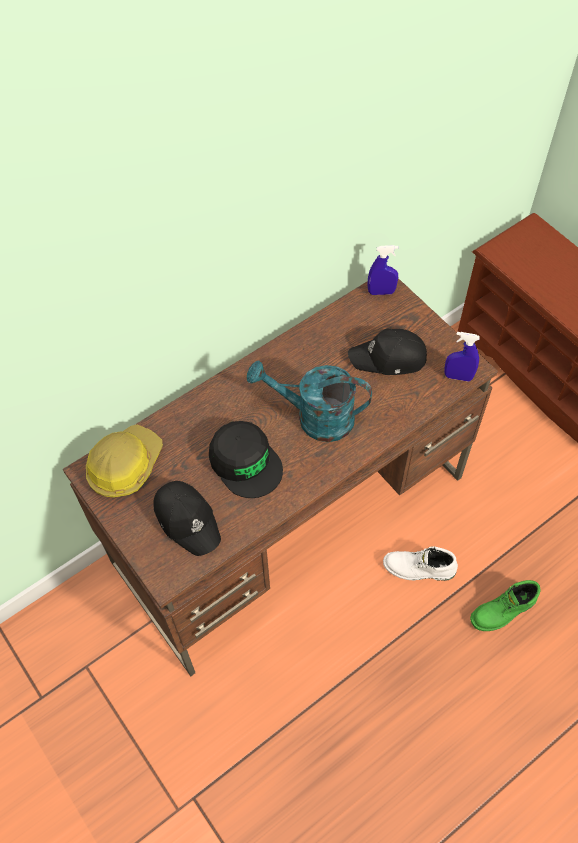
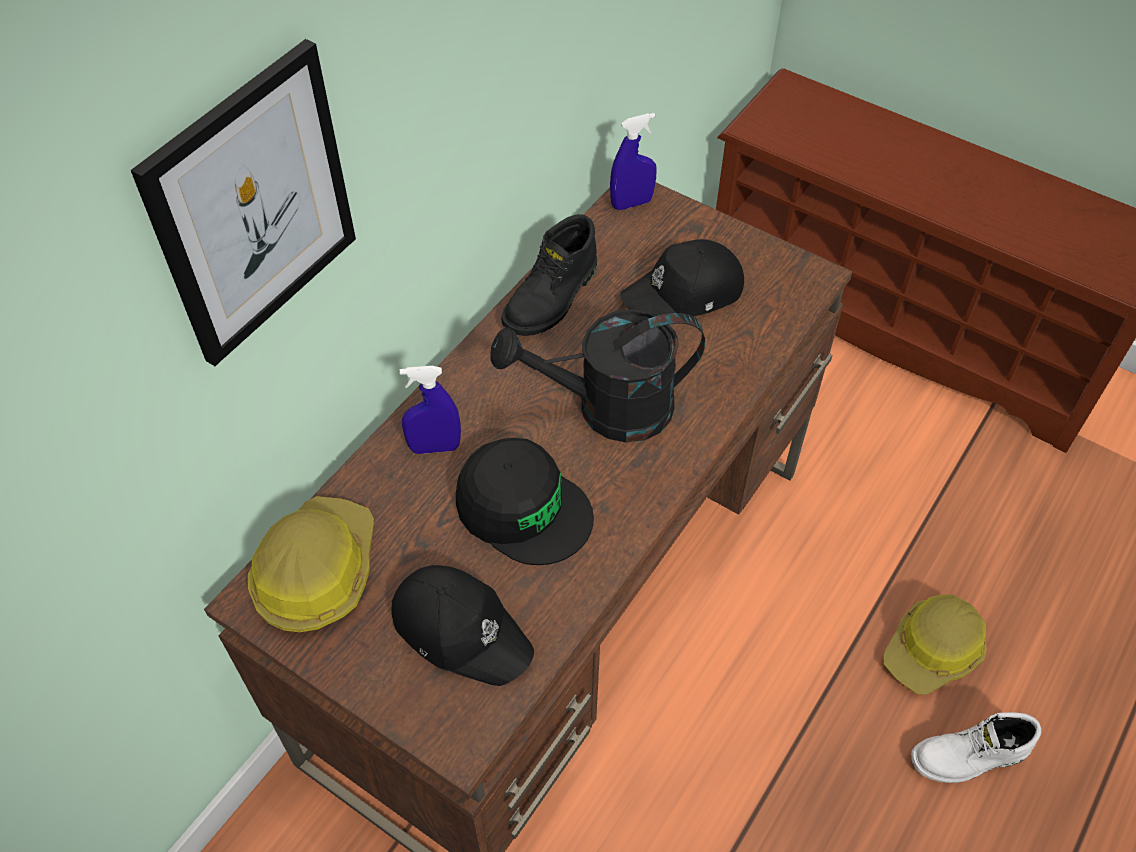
camera: 20 degrees left, 5 degrees down
(117, 277) = (253, 206): none -> picture
(310, 341) = (552, 299): none -> black boot
(314, 417) = (607, 409): turquoise watering can -> black watering can
(418, 569) = (786, 626): white boot -> white boot (969, 758)
(458, 377) = (799, 293): blue spray bottle -> blue spray bottle (435, 447)
(503, 611) = (933, 651): green boot -> hard hat

